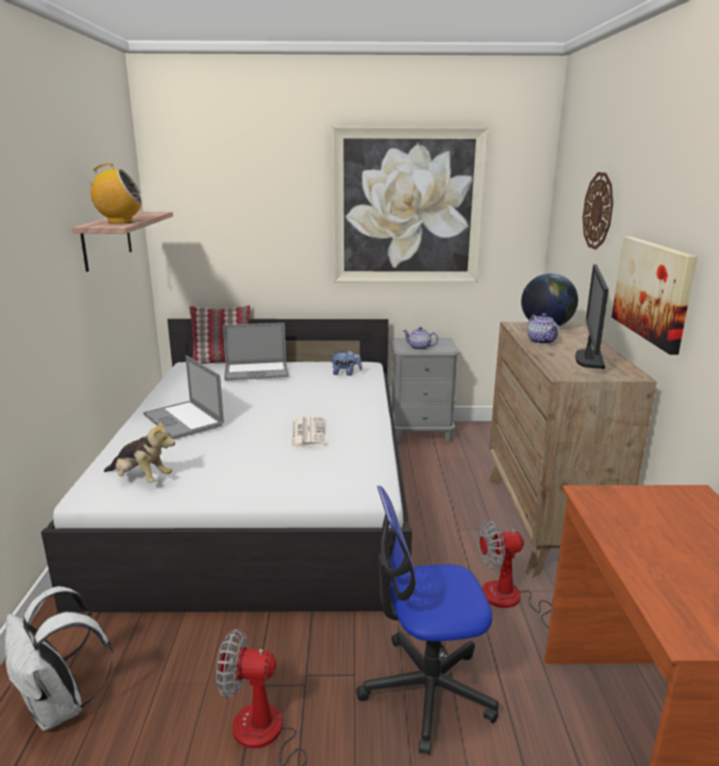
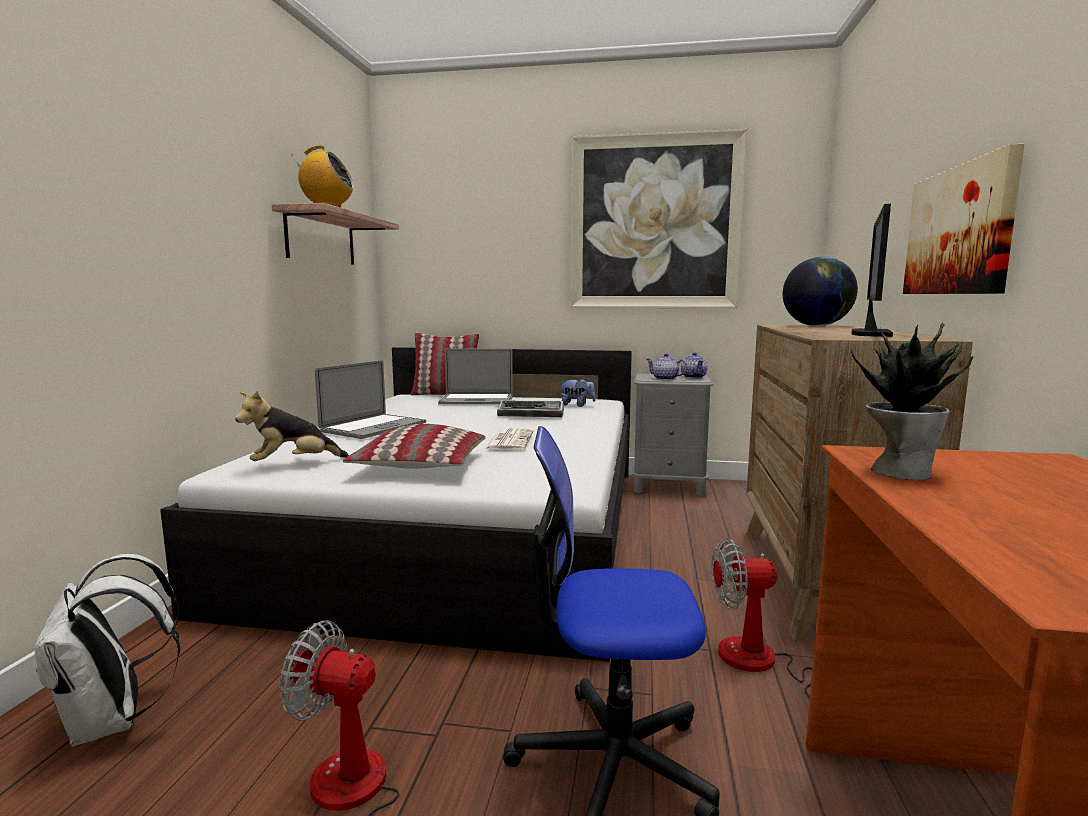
camera: 10 degrees right, 10 degrees down
(141, 479) = (293, 464): plush toy -> plush toy turned 120 degrees clockwise
(183, 420) = (374, 427): laptop -> laptop turned 120 degrees counterclockwise
(248, 473) = (420, 466): none -> pillow
(312, 391) = (532, 414): none -> keyboard
(541, 341) = (807, 329): teapot -> teapot (693, 377)
(598, 211) = (881, 182): wall clock -> none
(610, 518) = (899, 471): none -> potted plant

